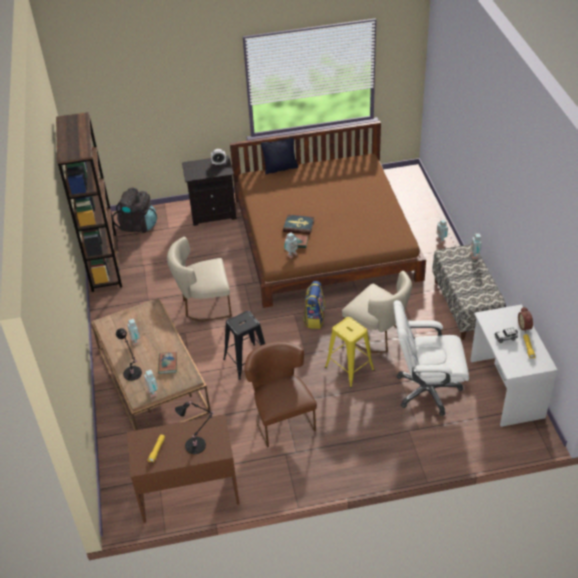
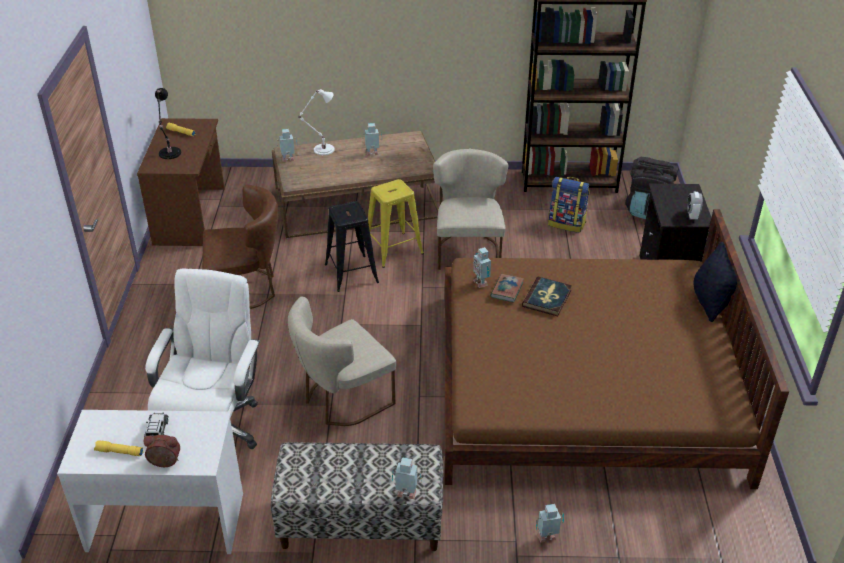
camera: 100 degrees right, 5 degrees down
(133, 374) = (322, 150): black table lamp -> white table lamp
(168, 364) = (324, 171): book -> none
(314, 318) = (404, 342): backpack -> backpack (567, 223)
(349, 368) = (294, 359): yellow stool -> yellow stool (393, 250)

